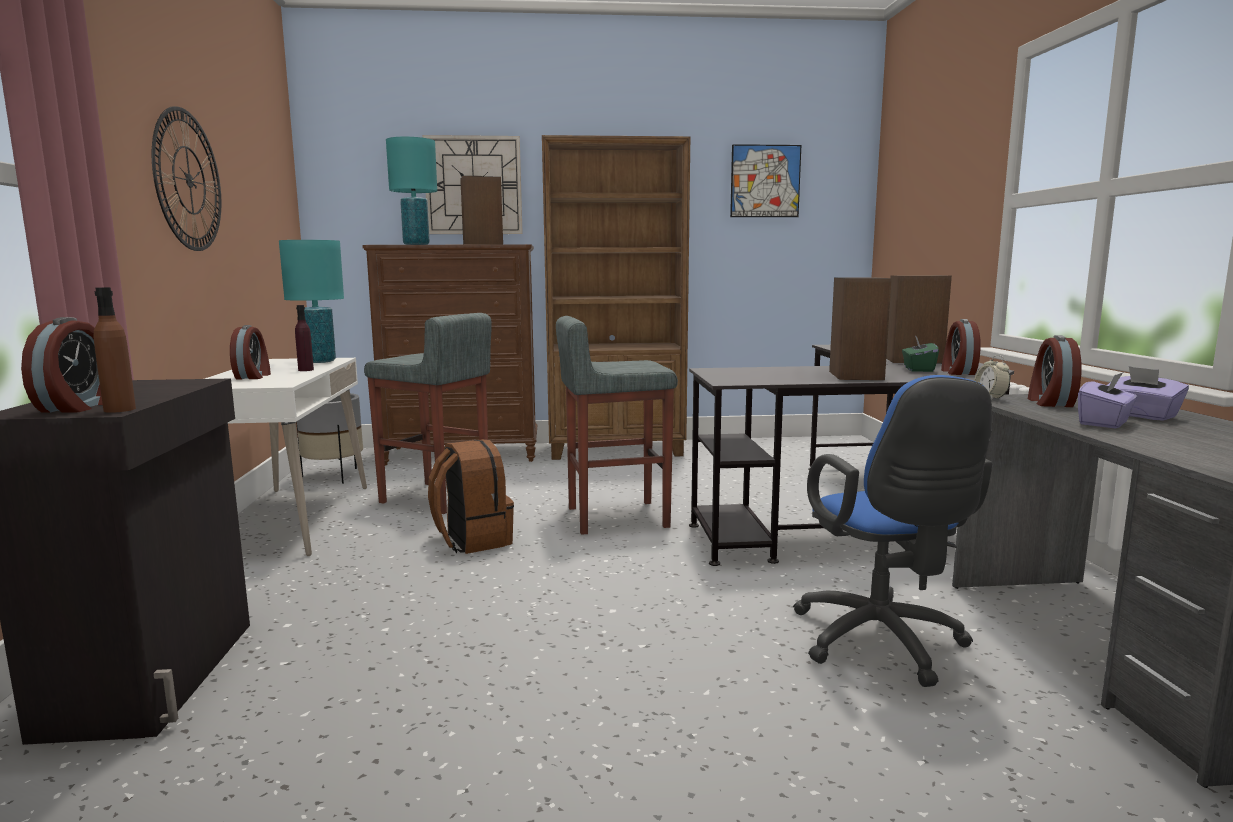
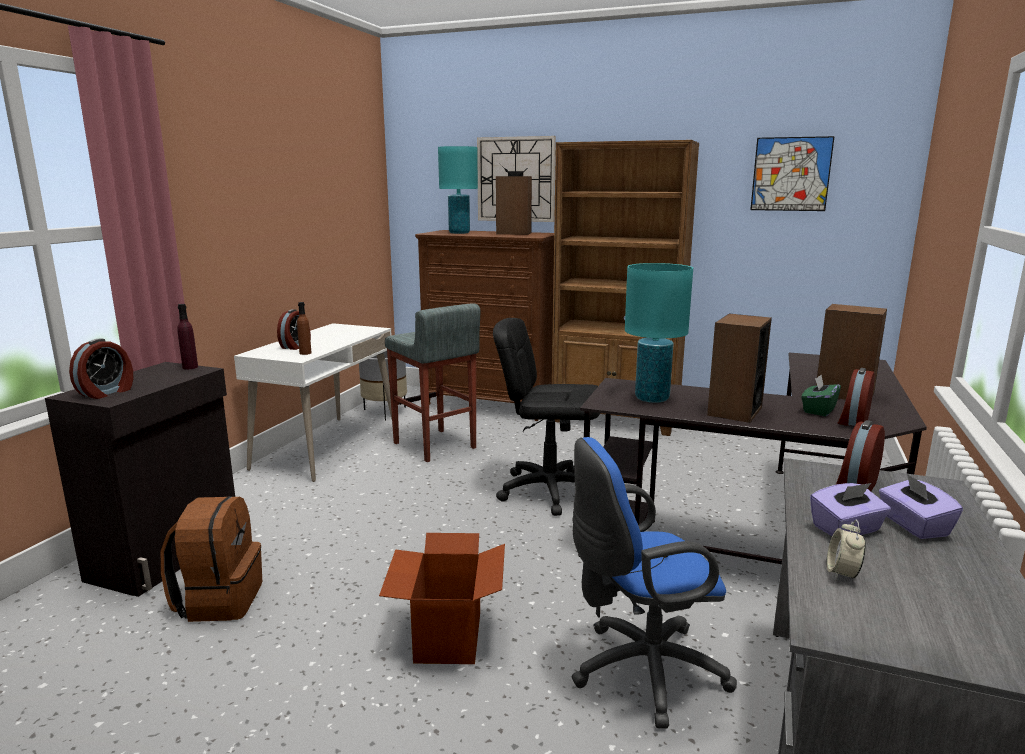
camera: 25 degrees right, 5 degrees up
(119, 409) = (118, 399): brown bottle -> brown bottle (305, 353)
(188, 180) = (266, 201): wall clock -> none
(306, 370) = (337, 342): purple bottle -> purple bottle (190, 367)
(319, 361) = (360, 331): turquoise table lamp -> turquoise table lamp (652, 399)
(472, 540) = (425, 491): brown backpack -> brown backpack (219, 600)
(615, 517) = (548, 491): grey stool -> black office chair
(656, 667) = (447, 636): none -> cardboard box
(882, 645) = (640, 671): blue office chair -> blue office chair turned 60 degrees clockwise
(990, 398) = (805, 468): alarm clock -> alarm clock (842, 573)

